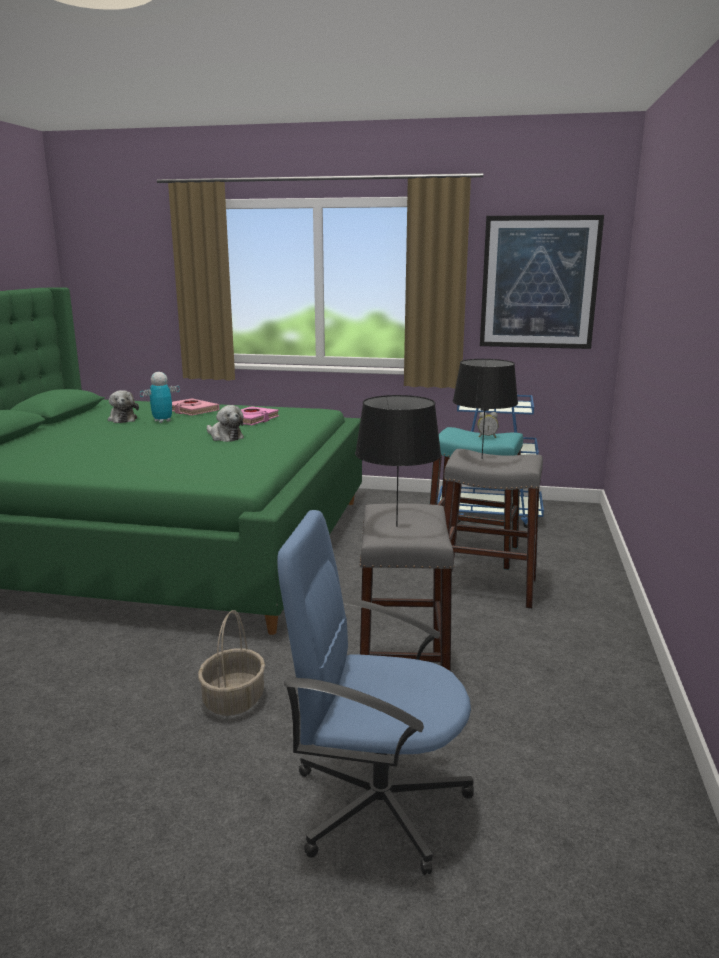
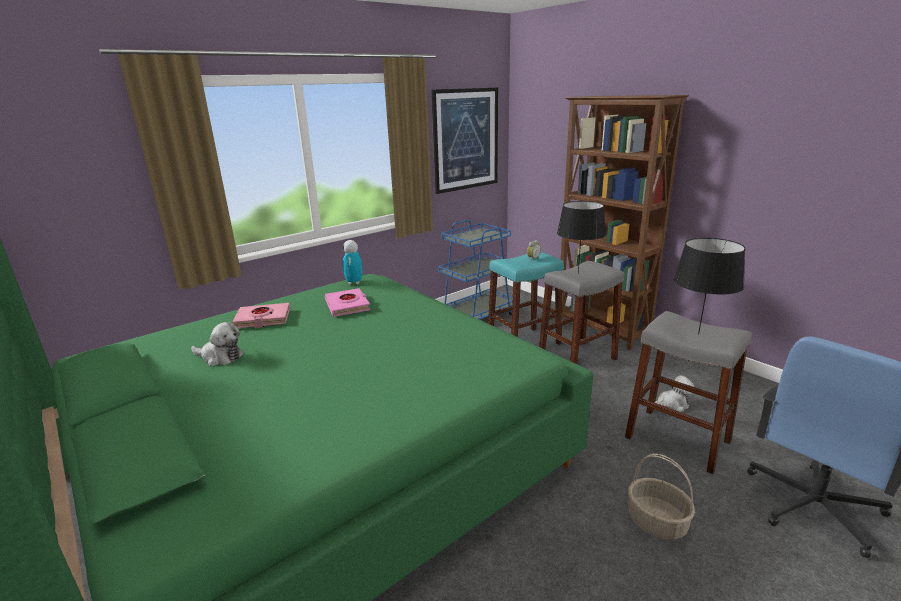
camera: 50 degrees left, 5 degrees up
(162, 421) = (274, 340): toy robot -> toy robot (354, 283)
(225, 437) = (385, 329): plush toy -> plush toy (671, 404)
(594, 582) = (602, 330): none -> brown bookcase

